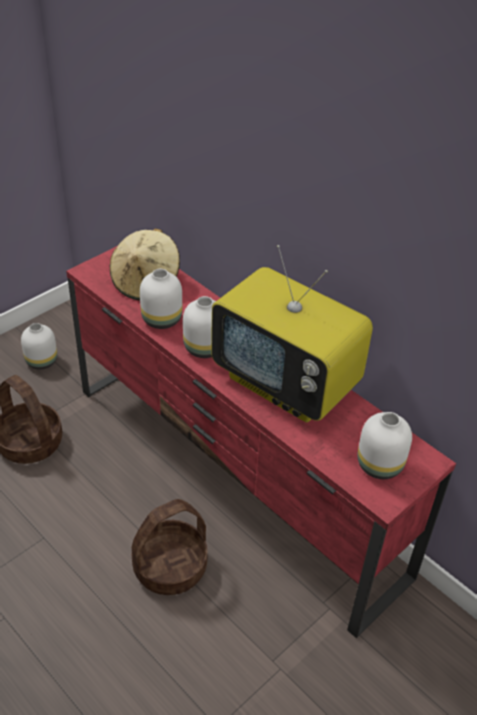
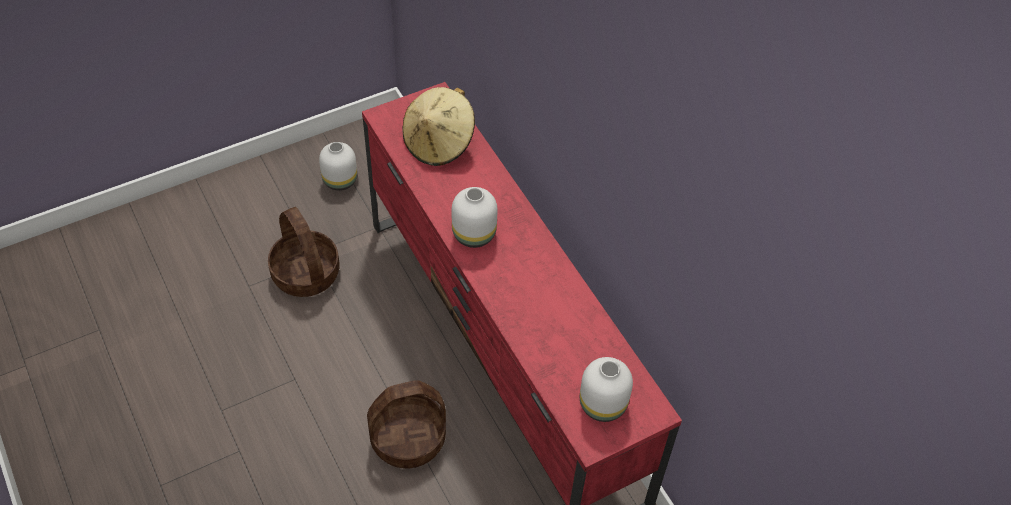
camera: 15 degrees right, 10 degrees up
(162, 320) = (442, 192): white vase -> none
(287, 384) = (544, 294): television -> none

